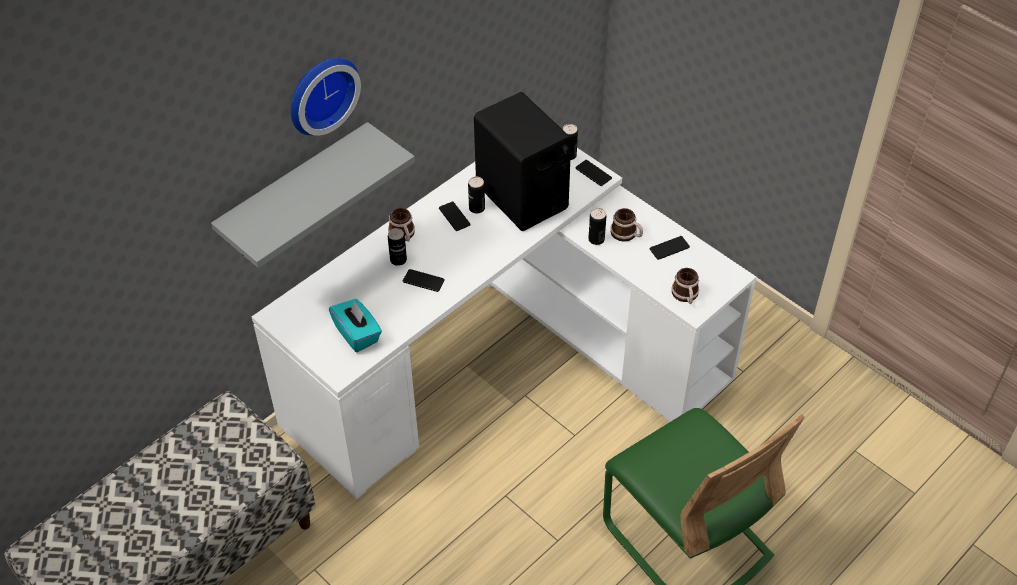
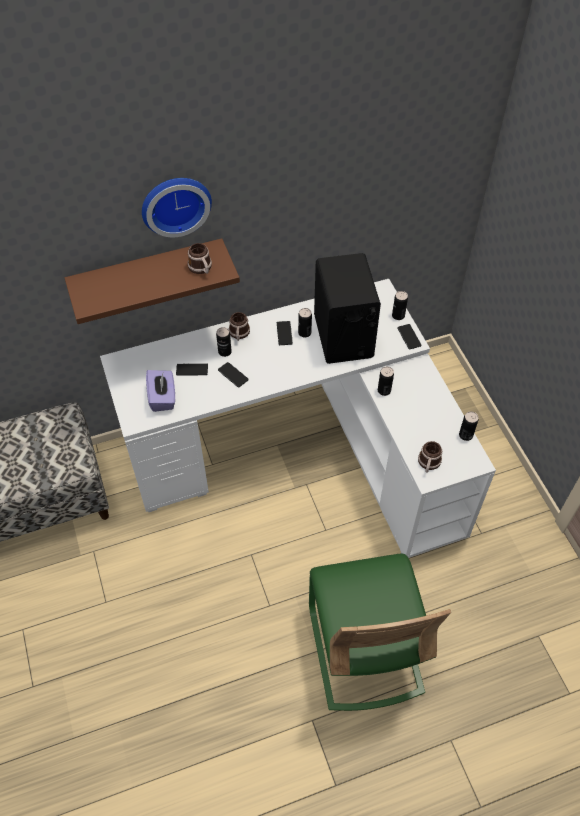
camera: 25 degrees right, 5 degrees up
(296, 193) = (148, 276): grey shelf -> brown shelf
(357, 334) = (163, 398): turquoise tissue box -> purple tissue box
(627, 234) = (410, 395): mug -> mug (201, 268)
(669, 248) = (437, 419): phone -> phone (192, 370)
(707, 253) = (465, 435): none -> can

